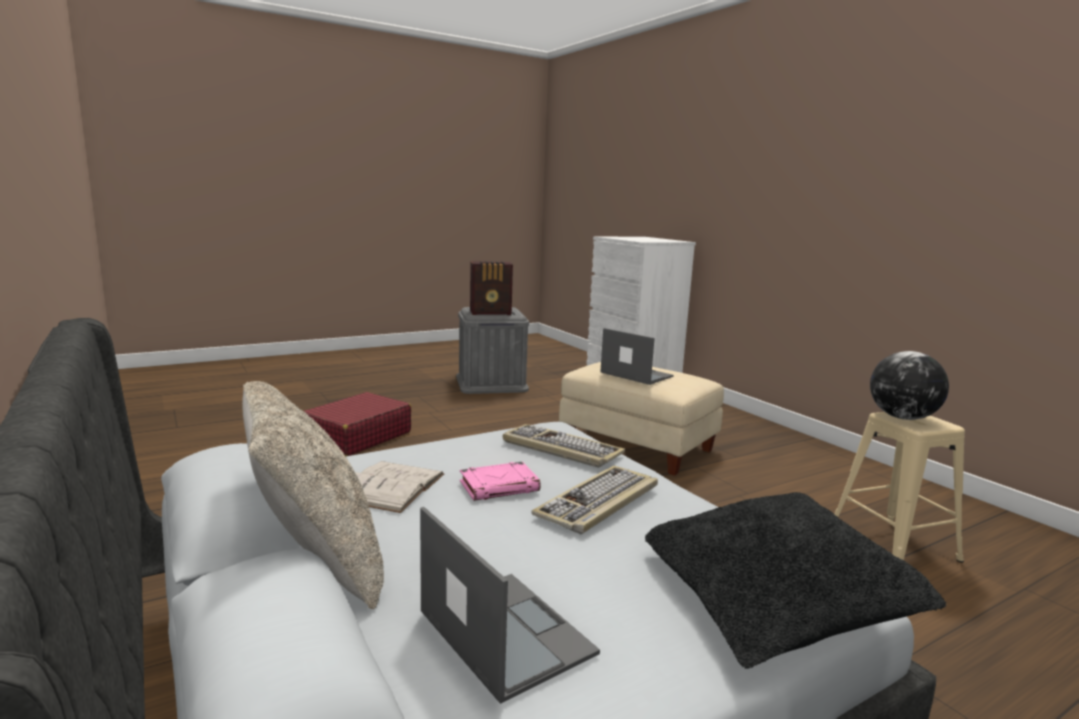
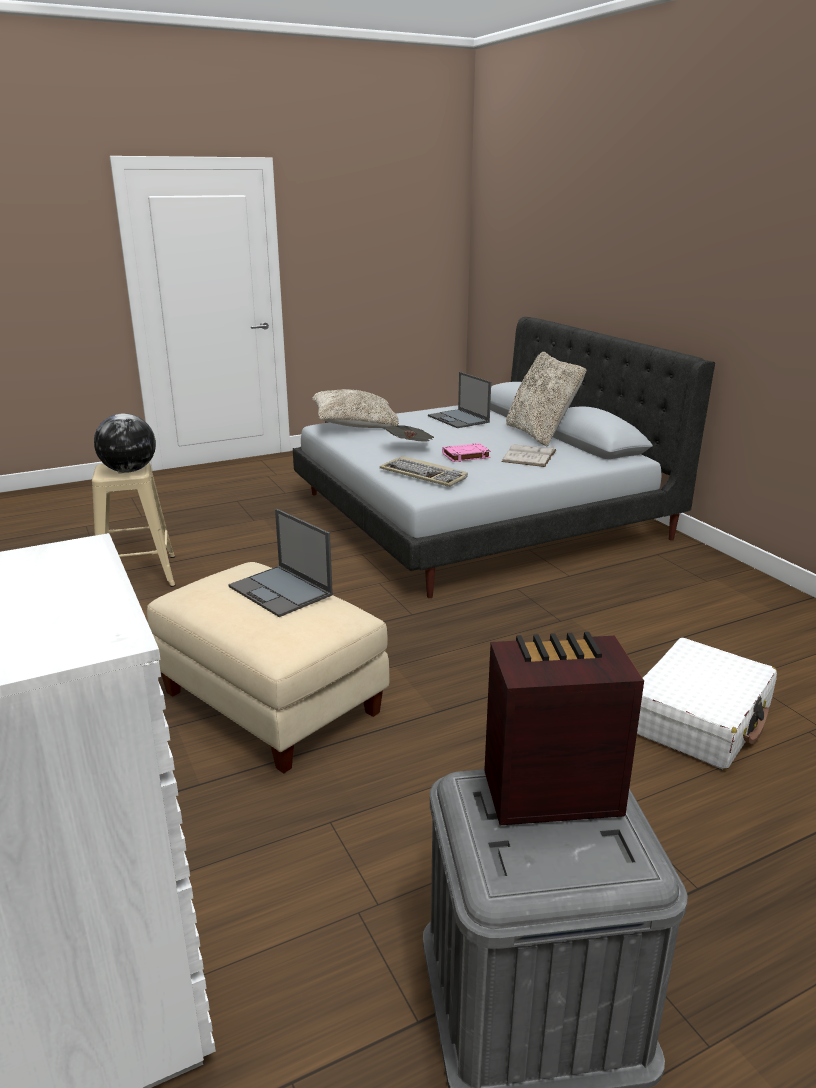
camera: 175 degrees left, 10 degrees up
(357, 437) = (699, 719): red suitcase -> white suitcase
(599, 503) = (410, 447): keyboard -> newspaper
(771, 598) = (355, 424): black pillow -> beige pillow

